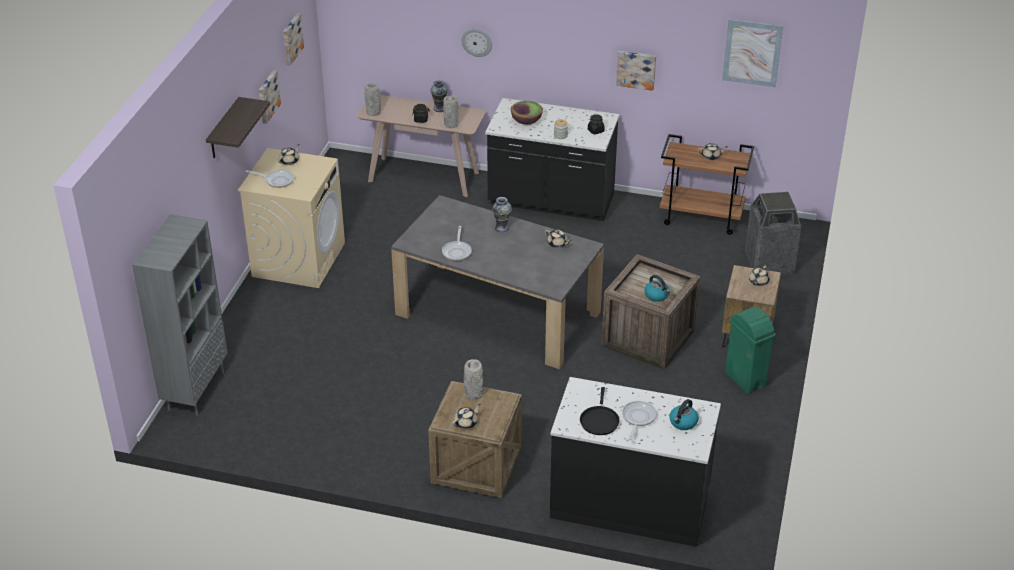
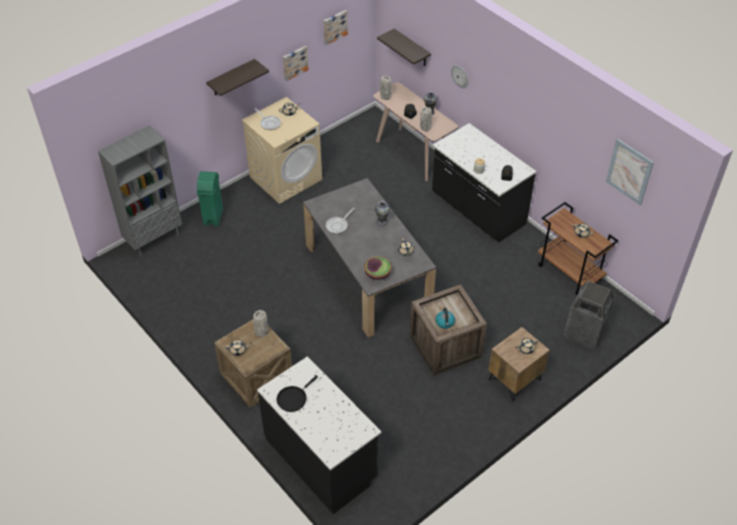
camera: 35 degrees right, 10 degrees up
(389, 38) = (412, 48): none -> shelf
(526, 121) = (467, 148): bowl -> bowl (377, 274)
(636, 69) = (552, 144): picture -> none
(638, 418) = (318, 411): frying pan -> none
(683, 422) = (343, 431): kettle -> none
(745, 380) = (480, 413): green trash can -> green trash can (213, 217)

